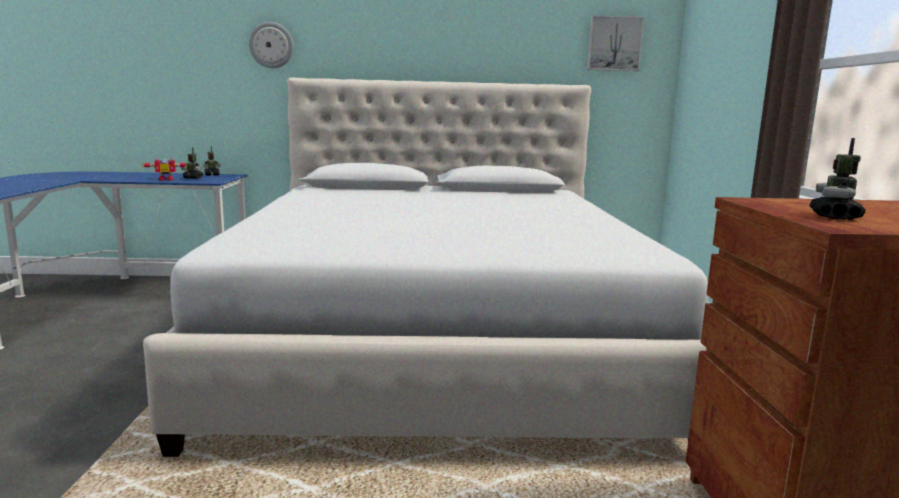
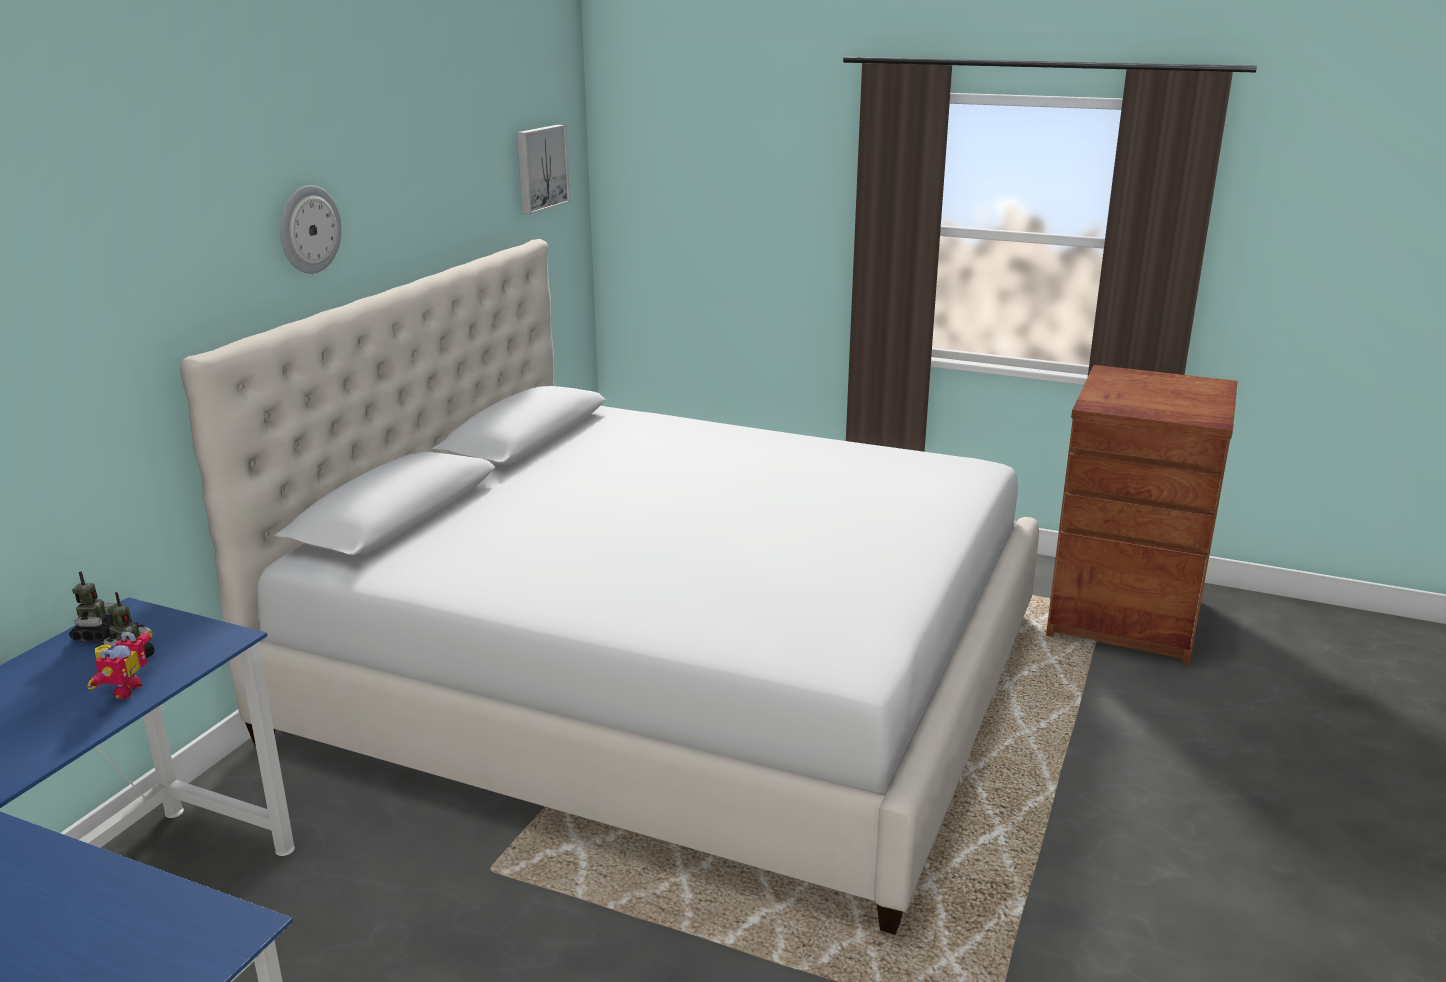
camera: 65 degrees left, 10 degrees up
(271, 45) = (116, 297): wall clock -> wall clock (308, 229)
(835, 216) = (1174, 409): toy robot -> none

